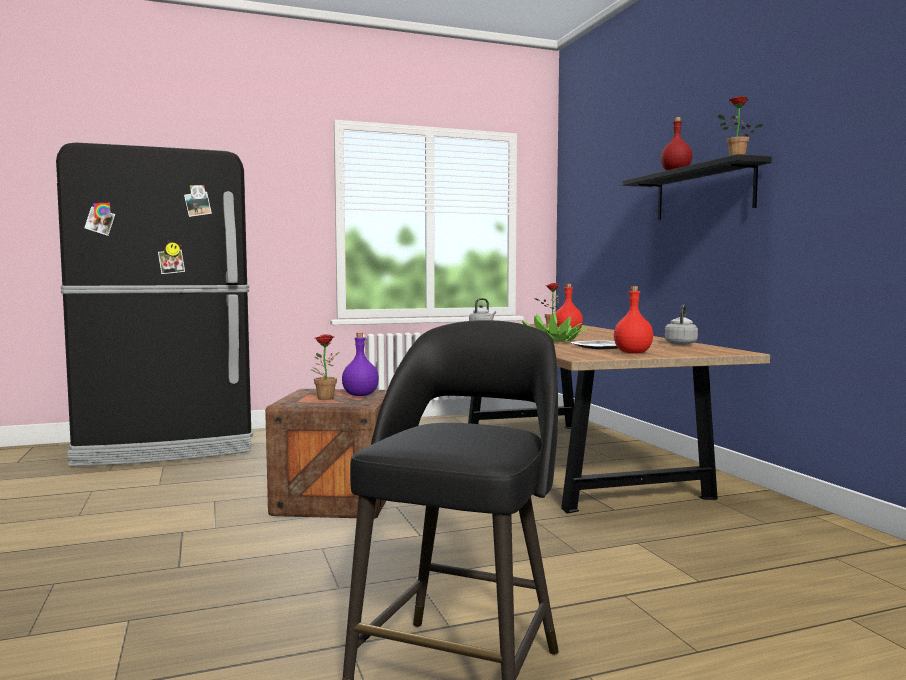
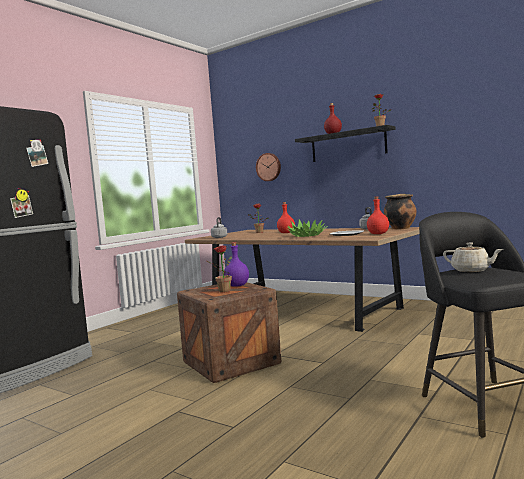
camera: 35 degrees left, 0 degrees up
(459, 428) = (471, 270): none -> beige teapot
(608, 226) = (269, 167): none -> wall clock
(716, 350) = (400, 228): none -> cooking pot

